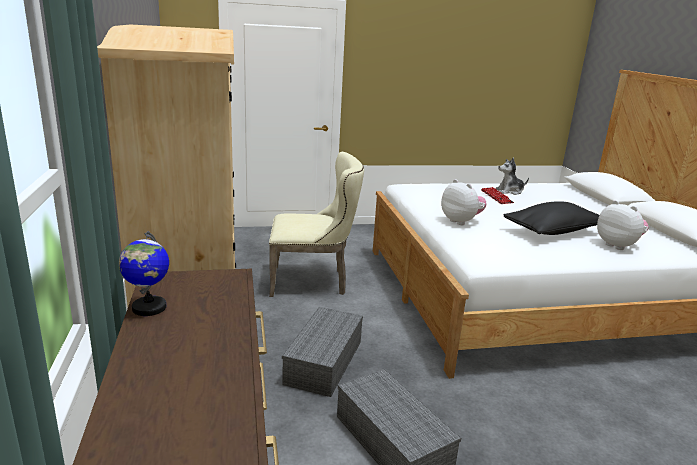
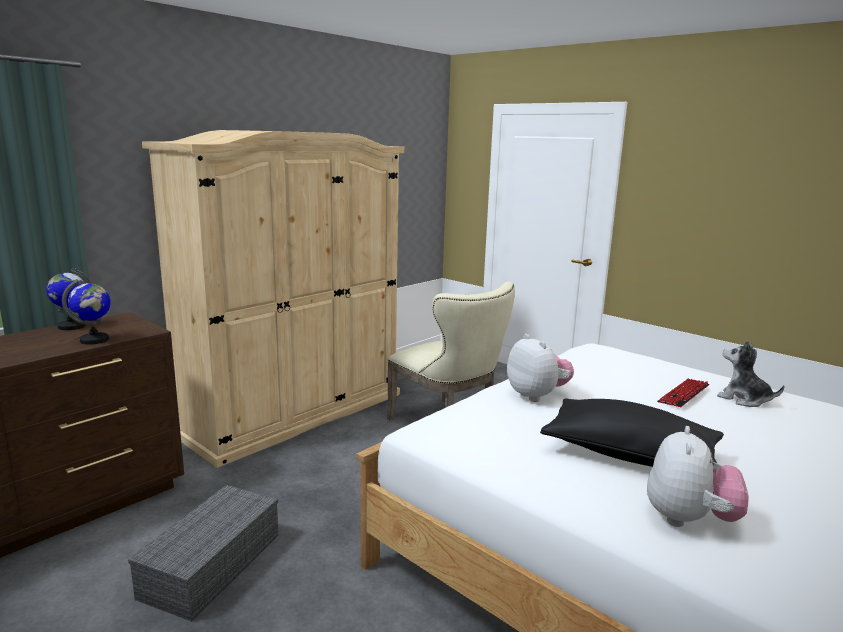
camera: 55 degrees right, 5 degrees down
(228, 304) = (94, 340): none -> globe
(324, 363) = (307, 484): grey storage box -> none
(461, 221) = (537, 395): plush toy -> plush toy turned 45 degrees counterclockwise

